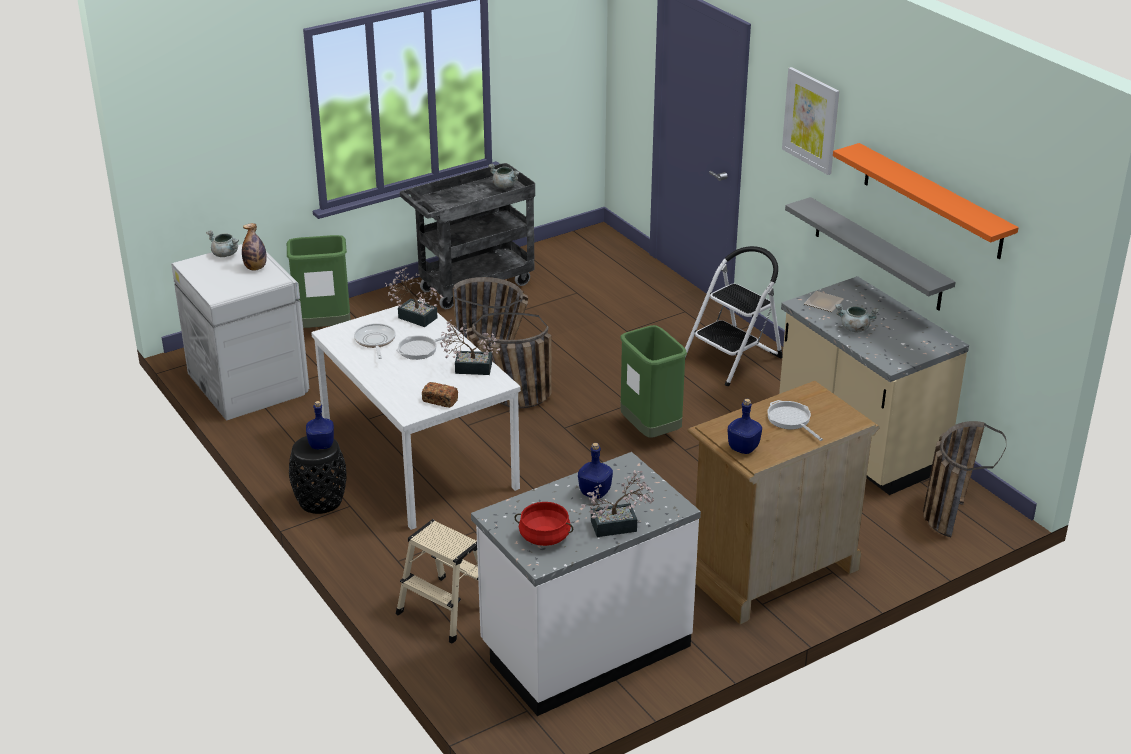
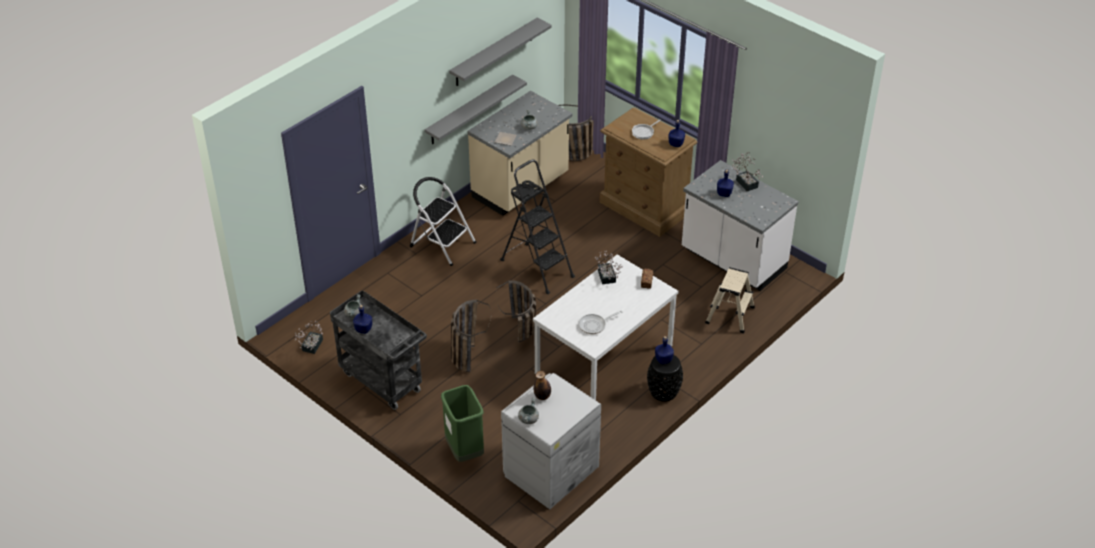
camera: 105 degrees left, 10 degrees up
(414, 316) = (557, 315): potted plant -> potted plant (311, 347)
(420, 349) = (595, 303): frying pan -> none
(473, 189) = (364, 329): none -> blue bottle
(544, 537) = (767, 203): red cooking pot -> none
(650, 432) = (536, 267): green trash can -> step ladder
(811, 120) = (417, 91): picture -> none
(932, 201) = (494, 52): orange shelf -> grey shelf

